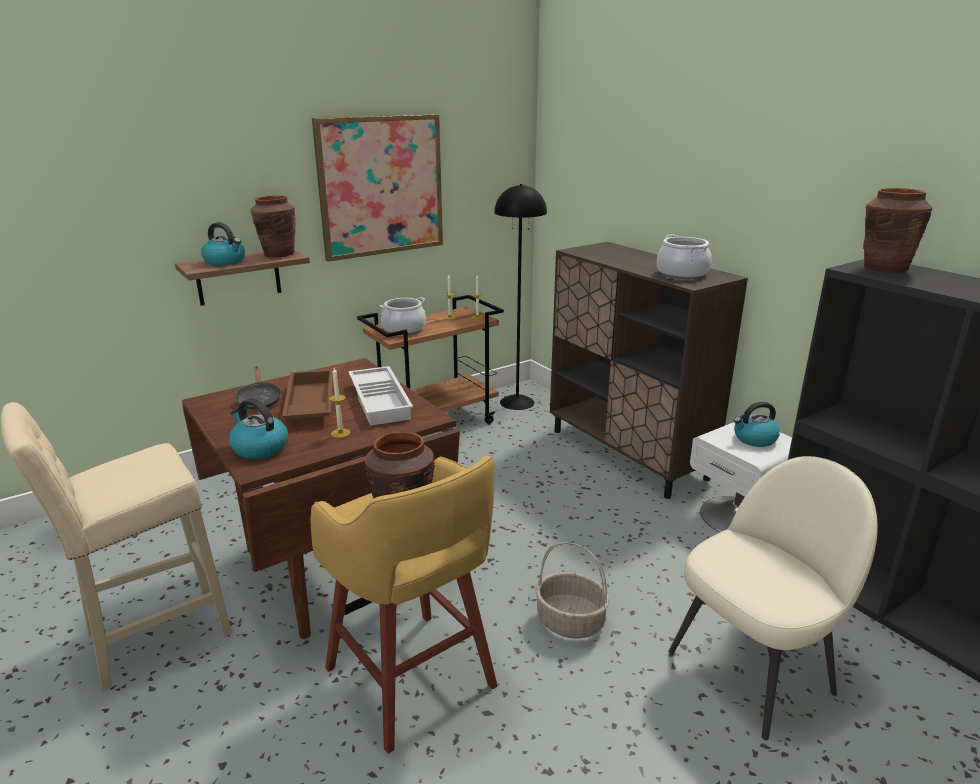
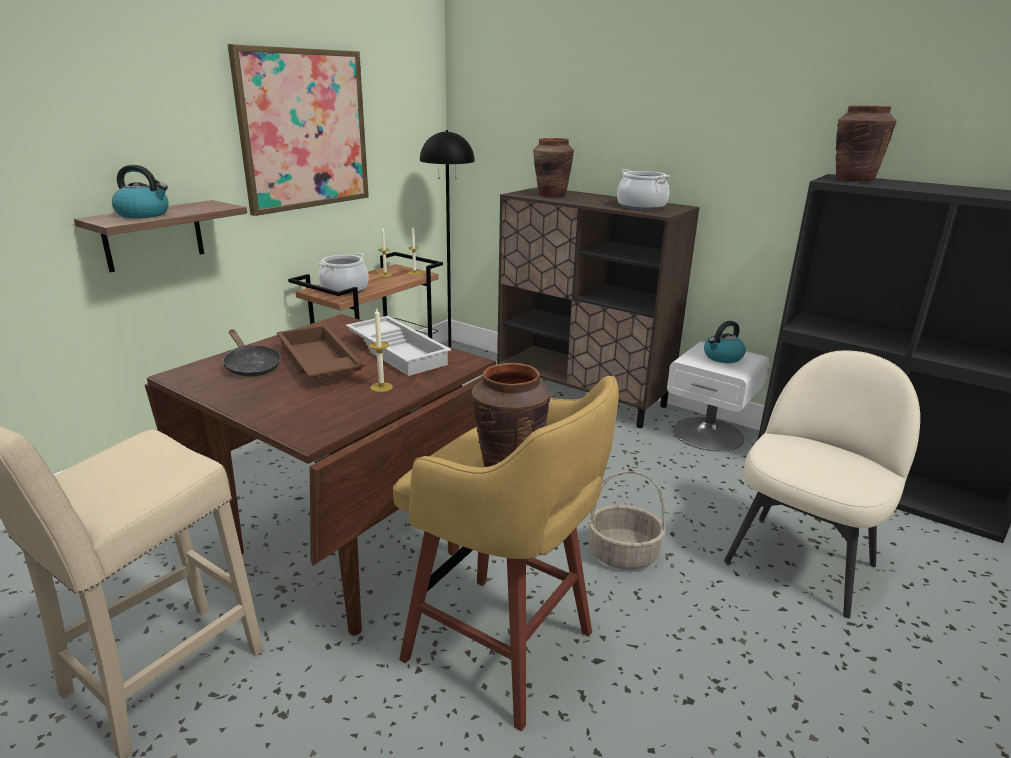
camera: 20 degrees left, 0 degrees up
(259, 448) = (296, 414): kettle -> none
(278, 254) = (205, 206): brown vase -> brown vase (551, 195)

